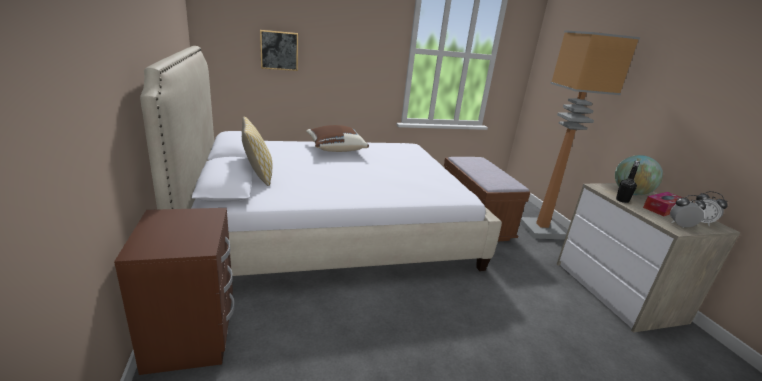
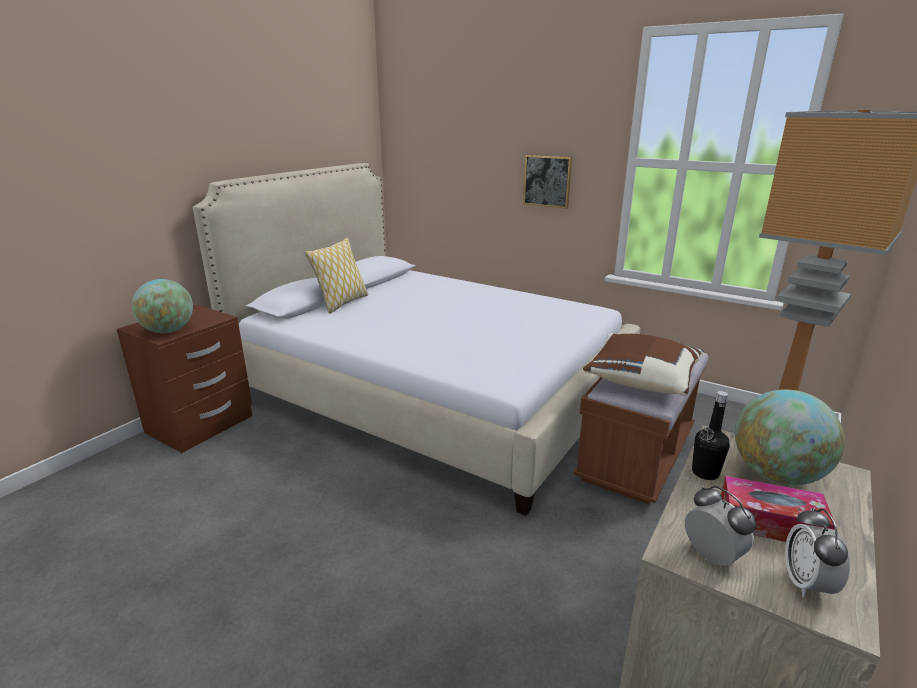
camera: 50 degrees right, 0 degrees up
(191, 240) = (168, 331): none -> globe
(279, 50) = (458, 166): picture -> picture (547, 181)
(335, 149) = (478, 294): brown pillow -> brown pillow (641, 380)

